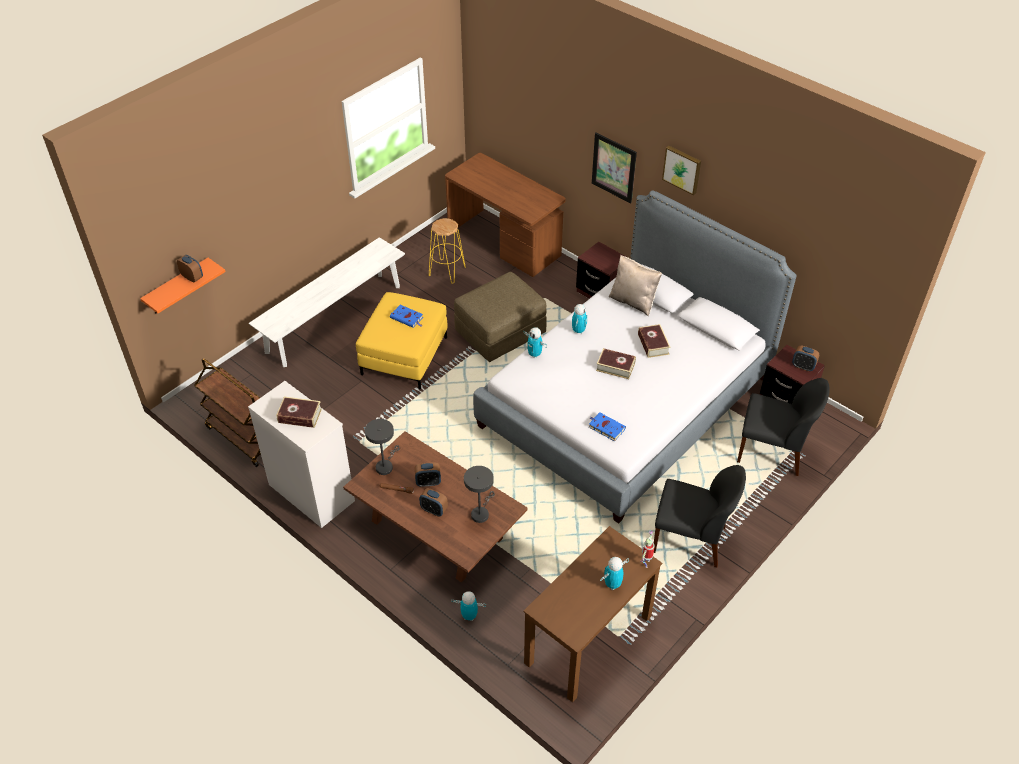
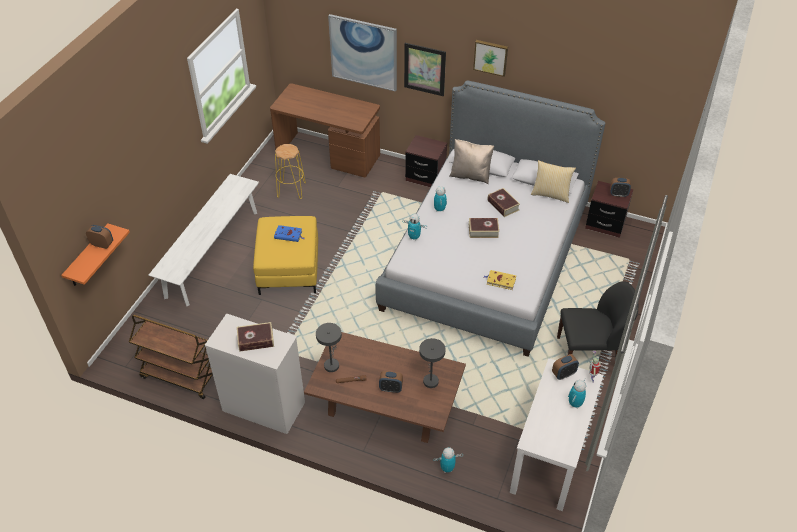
camera: 20 degrees left, 0 degrees up
(428, 482) = (374, 367): alarm clock -> alarm clock (563, 374)
(500, 332) = (360, 229): brown ottoman -> none
(554, 134) = (363, 52): none -> picture
(588, 640) = (550, 457): brown desk -> white desk
(605, 428) = (500, 281): blue book -> yellow book
(716, 346) = (551, 194): none -> pillow
(772, 451) = (615, 267): black chair -> none

